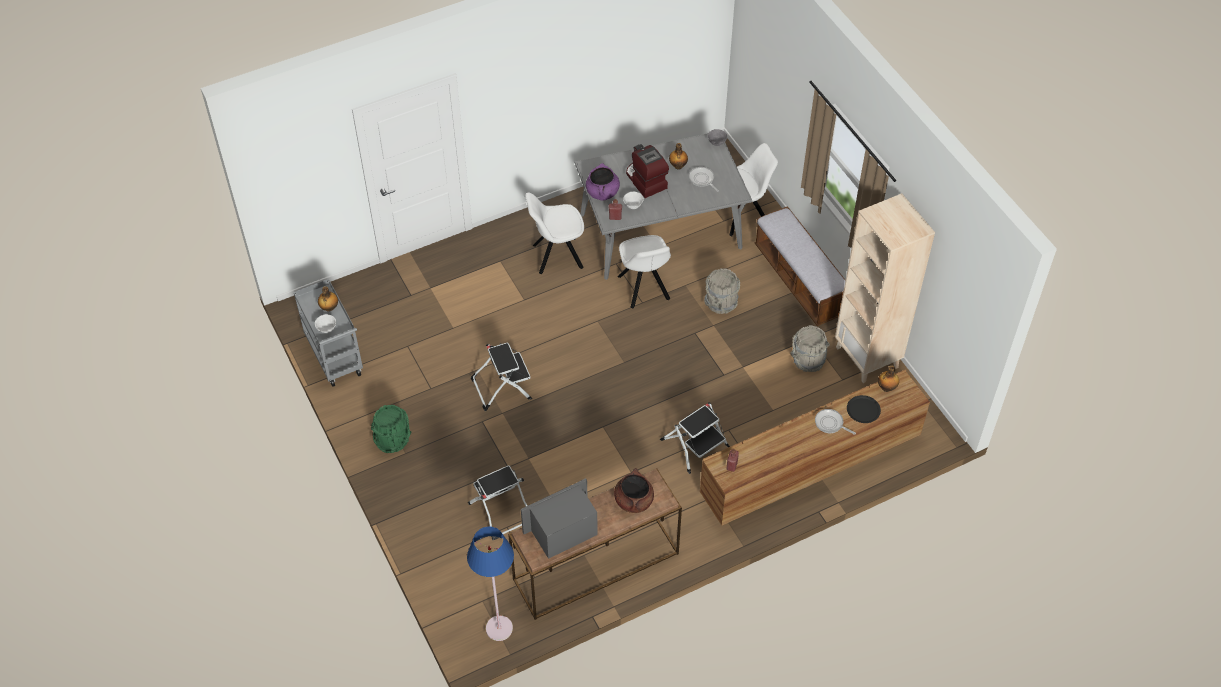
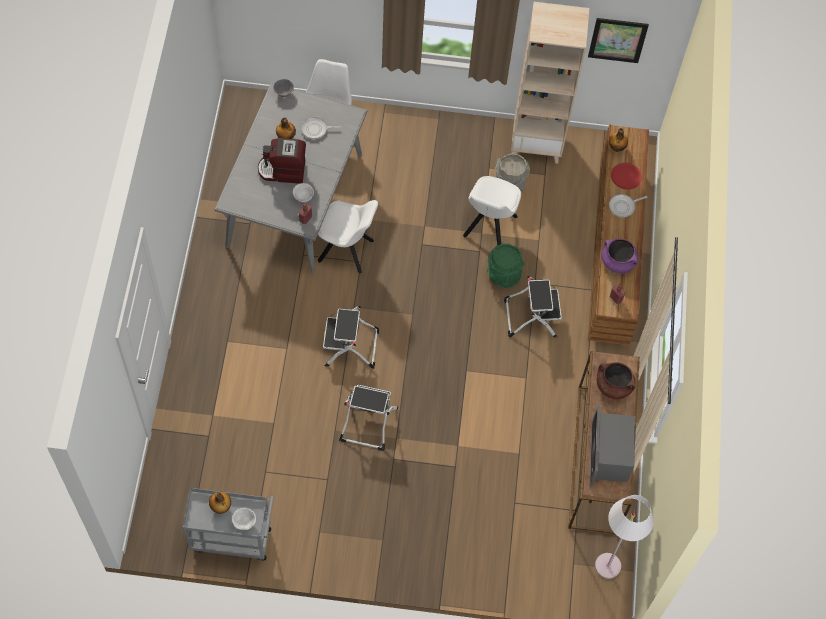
camera: 60 degrees left, 10 degrees up
(393, 440) = (361, 542): green bucket -> green bucket (503, 275)
(499, 628) = (607, 565): blue floor lamp -> white floor lamp
(502, 509) = (495, 496): step ladder -> step ladder (350, 345)
(557, 256) = (258, 294): white chair -> white chair (489, 226)
(602, 192) = (269, 210): purple cooking pot -> purple cooking pot (618, 262)
(721, 303) = (406, 206): grey bucket -> none
(799, 281) = (427, 137): bench -> none
(863, 409) = (626, 176): black plate -> red plate
(952, 291) = (617, 40): none -> picture

